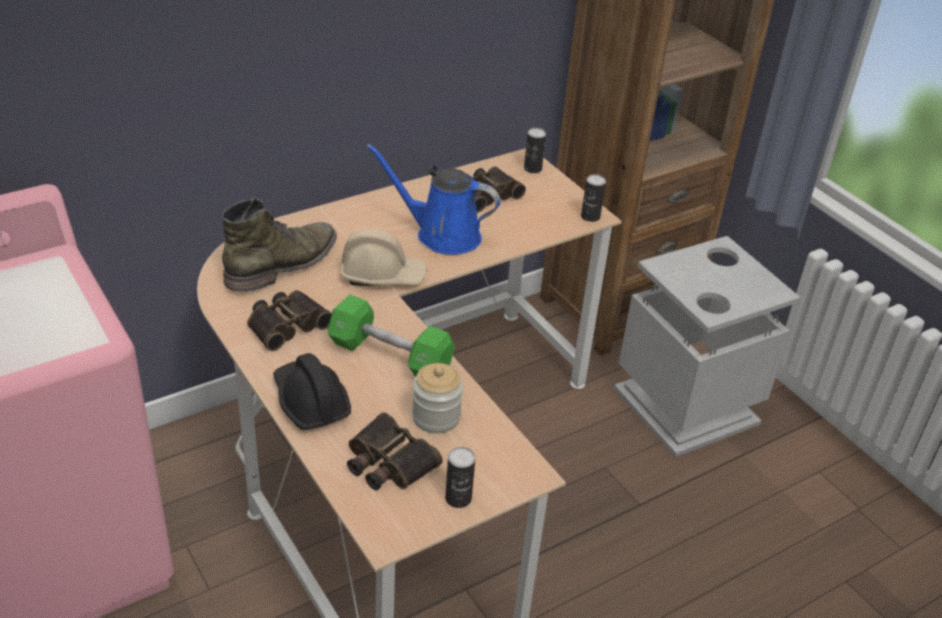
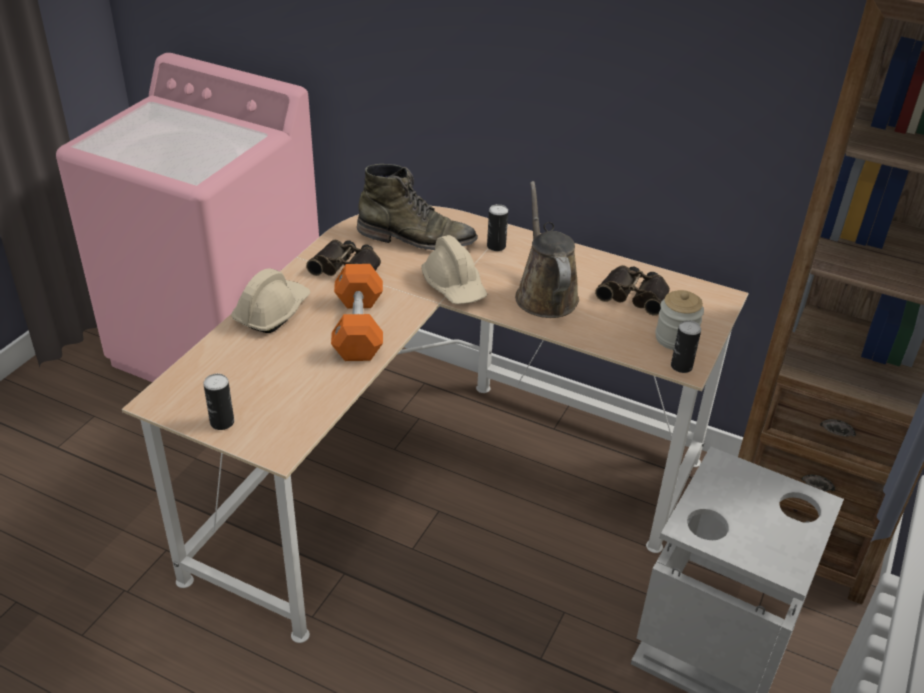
camera: 60 degrees right, 0 degrees up
(310, 401) = (272, 312): black hard hat -> beige hard hat
(388, 462) = (235, 372): binoculars -> none
(390, 356) = (358, 328): green dumbbell -> orange dumbbell
(436, 417) = (306, 377): jar -> jar (675, 338)
(442, 235) = (544, 294): blue watering can -> brown watering can
(532, 168) = (713, 306): can -> can (496, 246)

